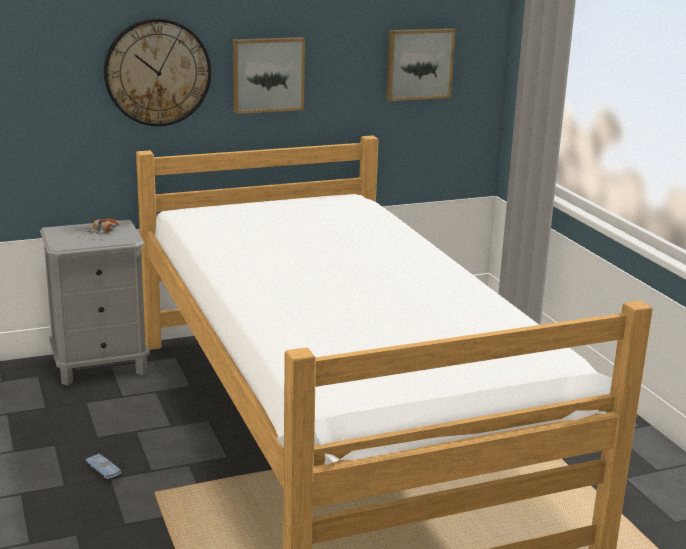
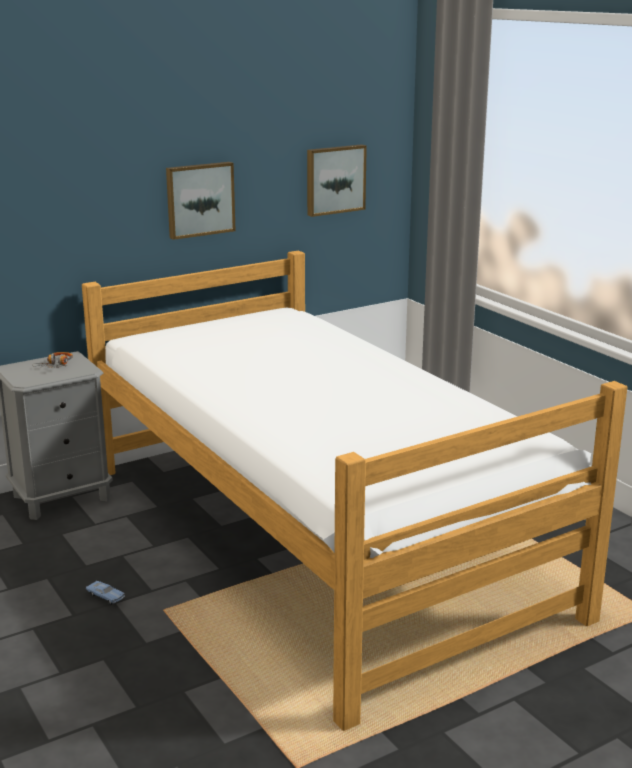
camera: 10 degrees left, 0 degrees up
(157, 72) = (97, 205): wall clock -> none

